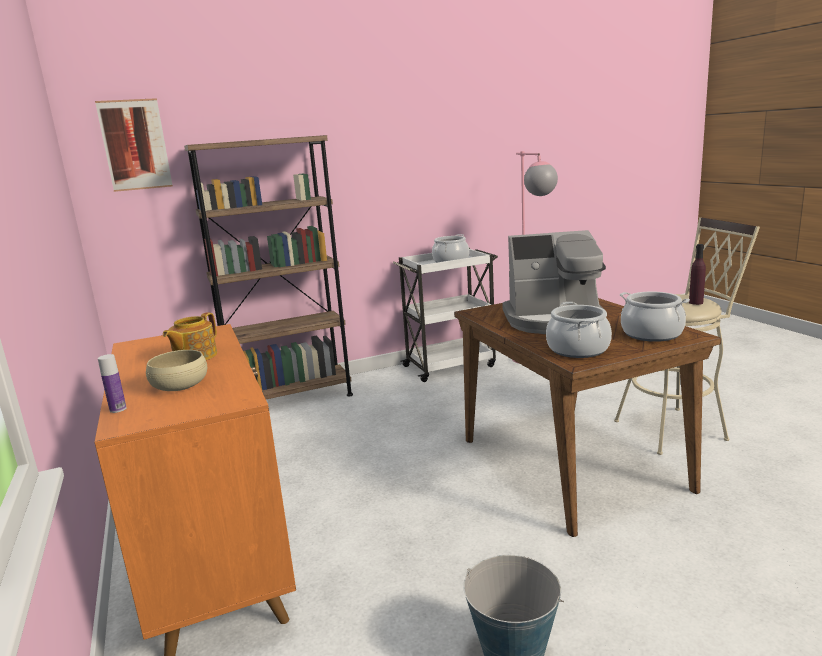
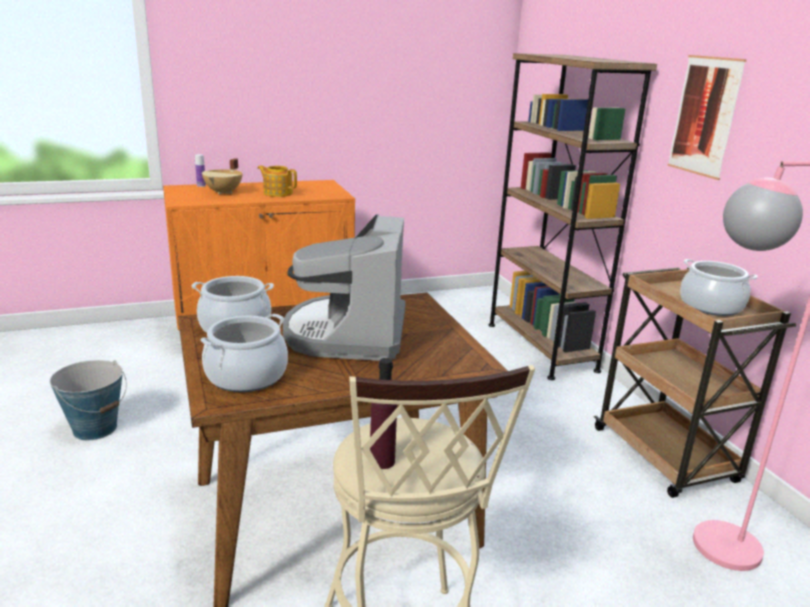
camera: 90 degrees right, 5 degrees up
(135, 145) = (546, 49): picture -> picture (704, 116)
(180, 385) = (224, 192): beige bowl -> beige cooking pot
(450, 366) = (666, 457): white cart -> brown cart

